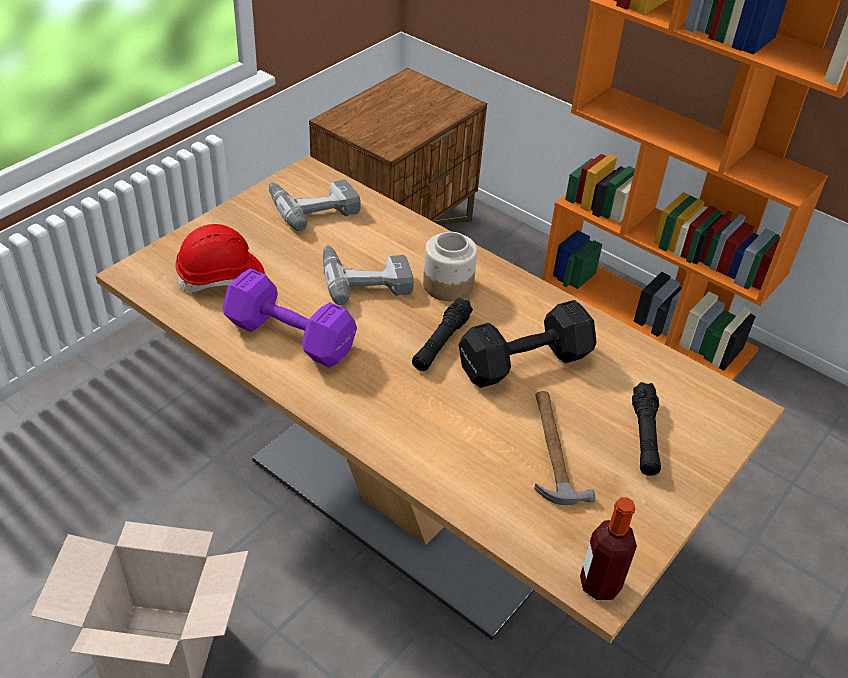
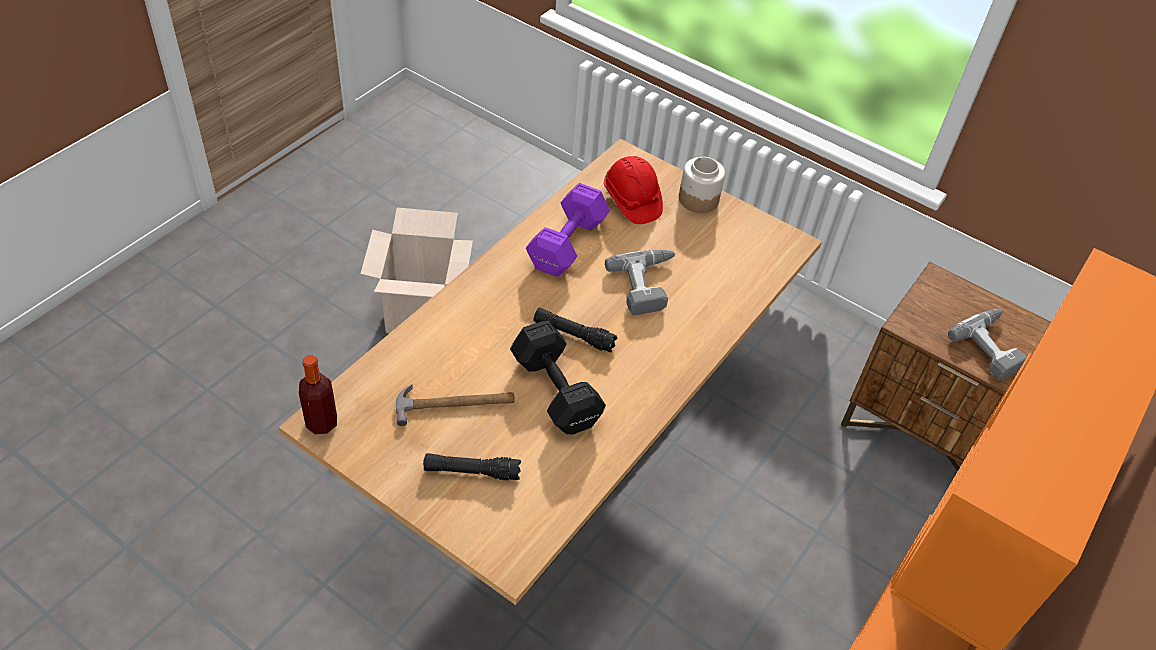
camera: 85 degrees right, 5 degrees up
(312, 206) = (741, 248): power drill -> power drill (993, 347)
(447, 285) = (650, 340): jar -> jar (698, 199)

